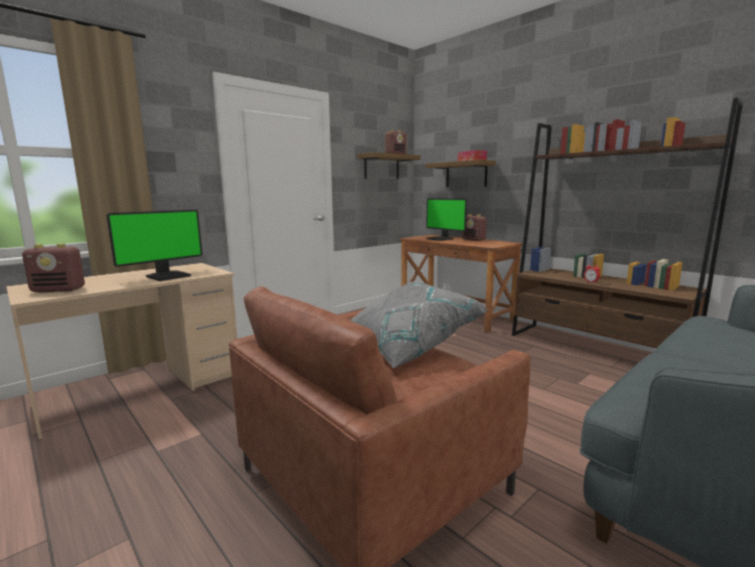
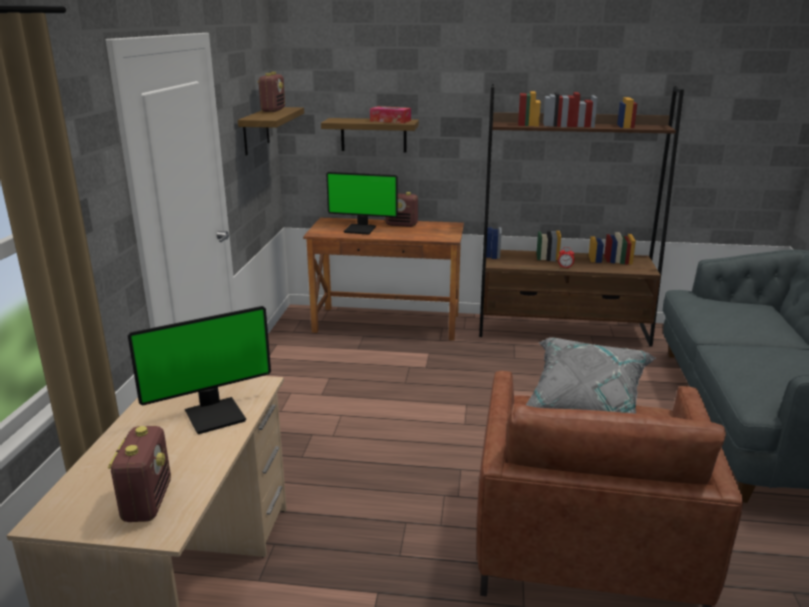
camera: 40 degrees left, 10 degrees up
(59, 290) = (147, 501): radio -> radio turned 45 degrees counterclockwise
(168, 276) = (215, 414): monitor -> monitor turned 60 degrees clockwise

